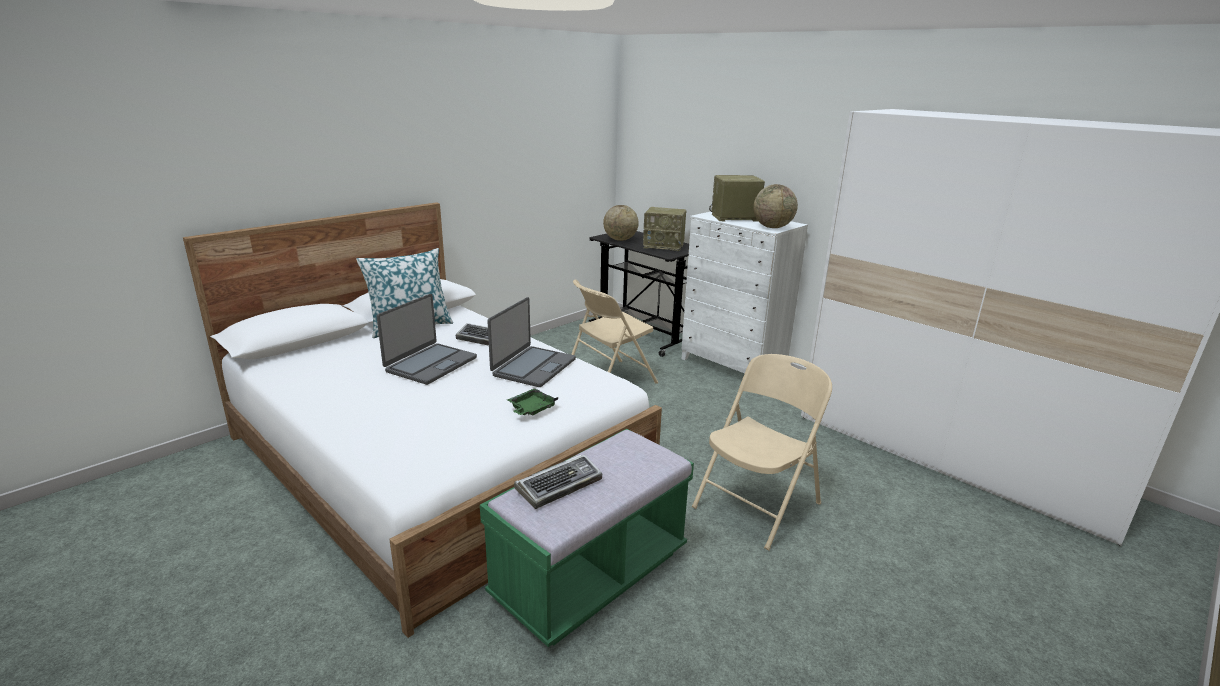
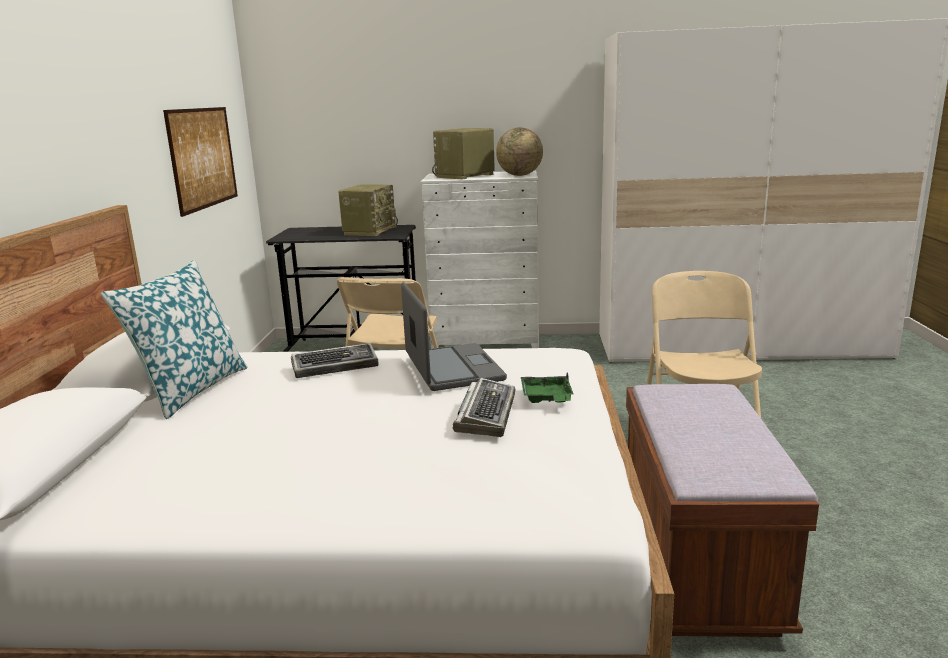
camera: 40 degrees left, 5 degrees down
(430, 364) = (333, 409): laptop -> none
(547, 171) = (203, 158): none -> picture
(559, 485) = (704, 446): keyboard -> keyboard (486, 414)
(591, 575) = (696, 562): green bench -> brown bench
(620, 240) = (308, 236): globe -> none
(664, 246) = (369, 231): radio -> radio turned 45 degrees counterclockwise

